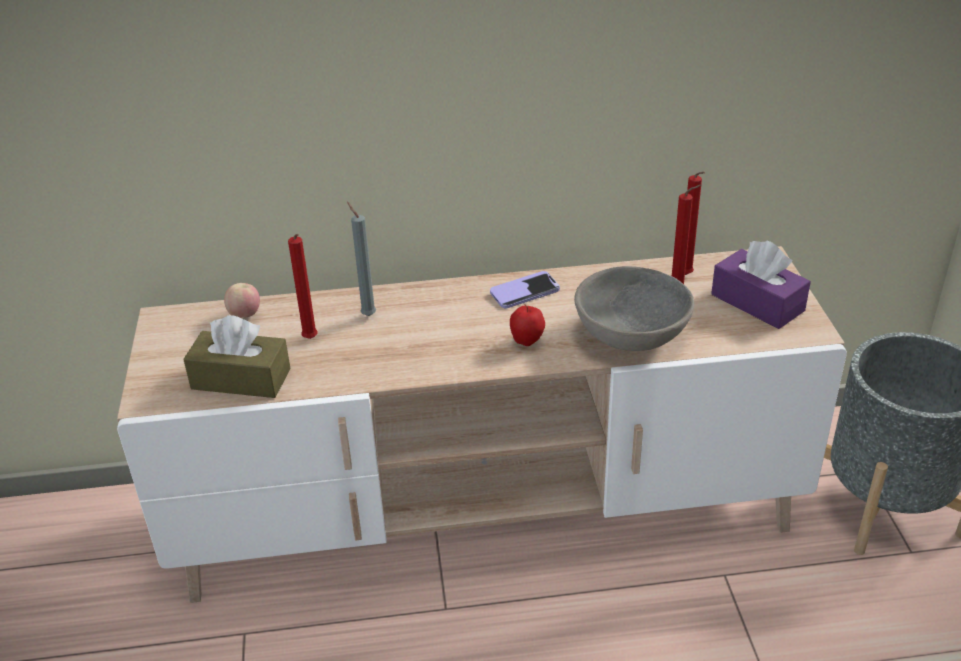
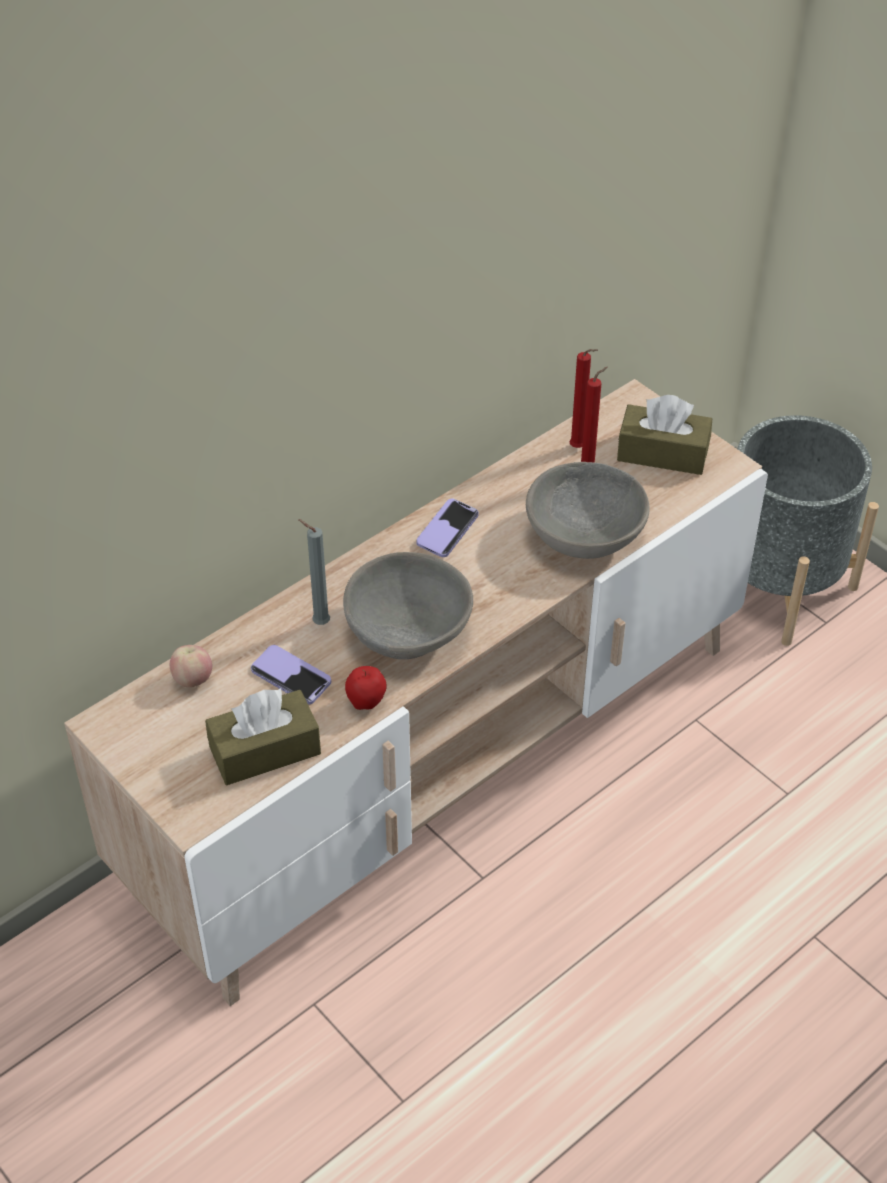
camera: 35 degrees left, 10 degrees up
(311, 340) = (291, 676): red candle -> phone
(423, 346) = (407, 633): none -> grey bowl
(527, 342) = (499, 585): apple -> apple (366, 703)
(757, 302) = (662, 453): purple tissue box -> brown tissue box

